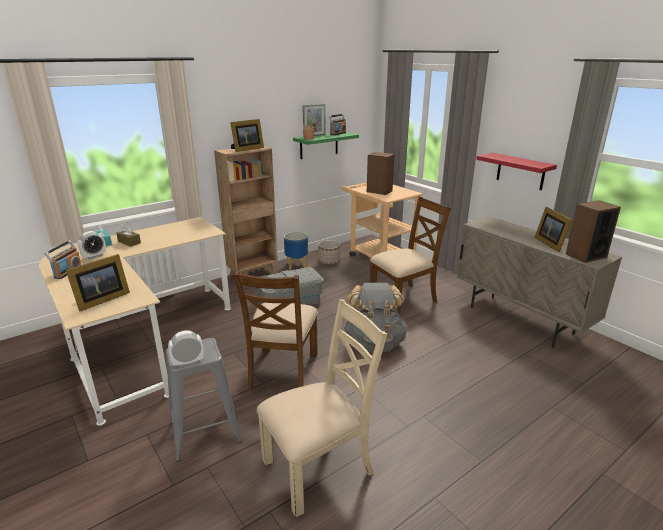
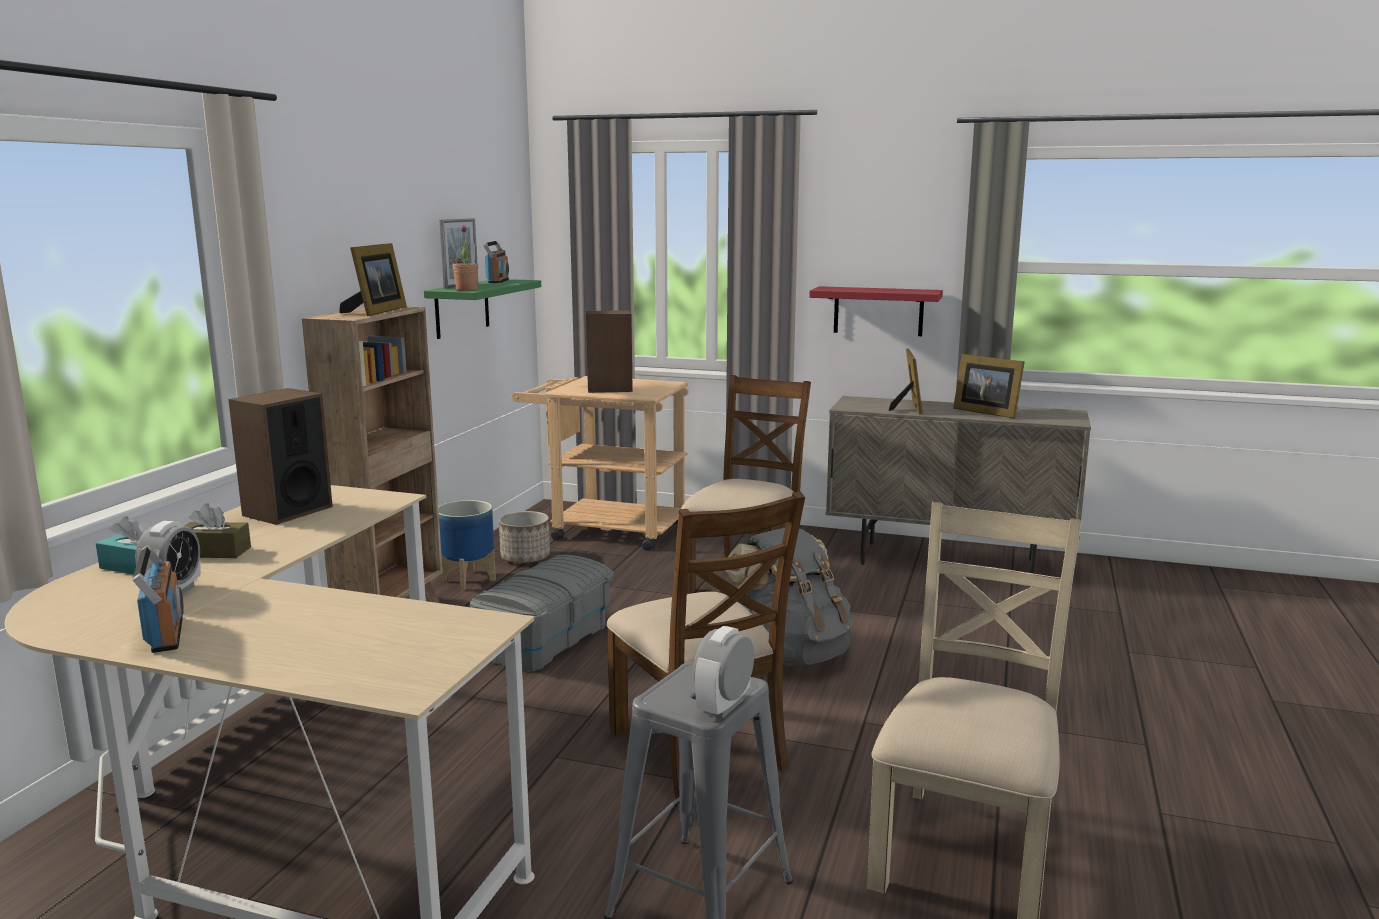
camera: 35 degrees left, 10 degrees down
(100, 300) = (390, 651): picture frame -> picture frame (908, 407)
(585, 255) = (1050, 416): speaker -> speaker (287, 511)

